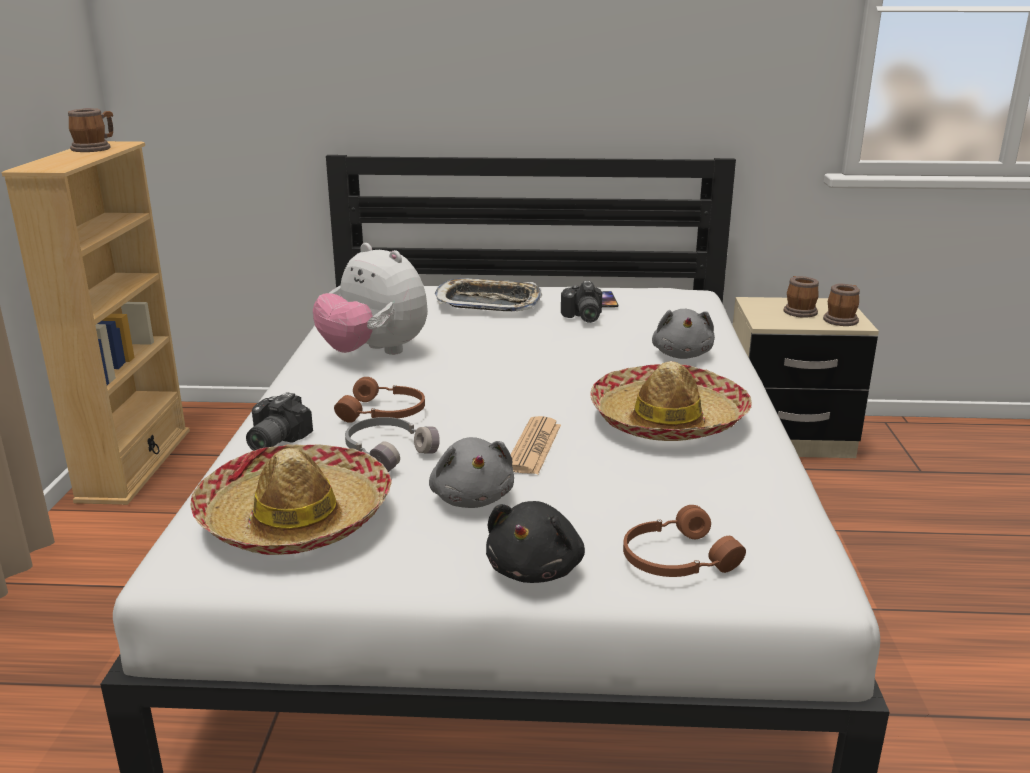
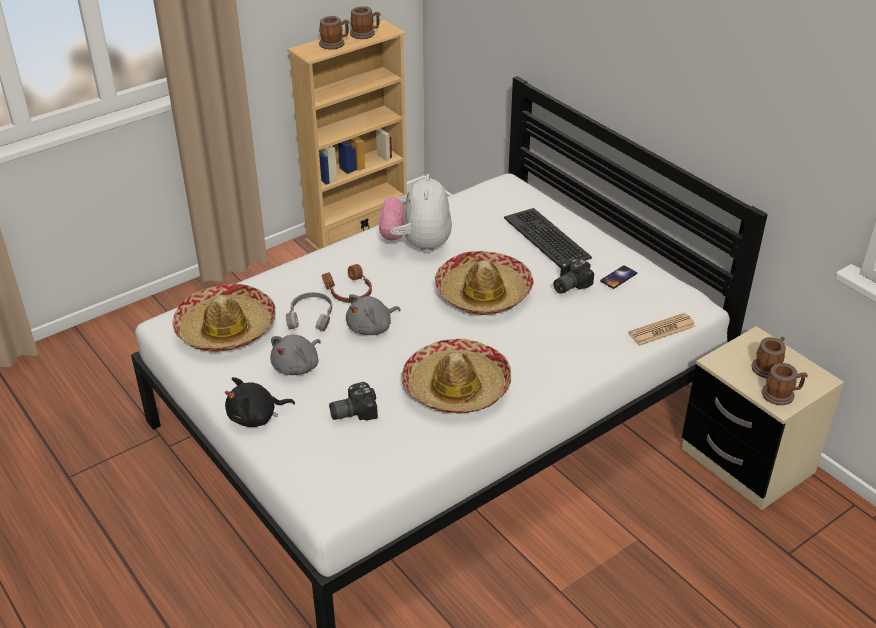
camera: 50 degrees right, 15 degrees up
(69, 158) = (334, 44): none -> mug
(272, 441) = (283, 279): camera -> camera (352, 411)
(488, 303) = (547, 238): tray -> keyboard
(526, 352) = (483, 293): none -> hat
(534, 447) = (369, 358): newspaper -> newspaper (661, 330)
(675, 559) = (306, 454): brown headphones -> none
(682, 354) = (565, 351): grey plush toy -> grey plush toy (371, 328)

